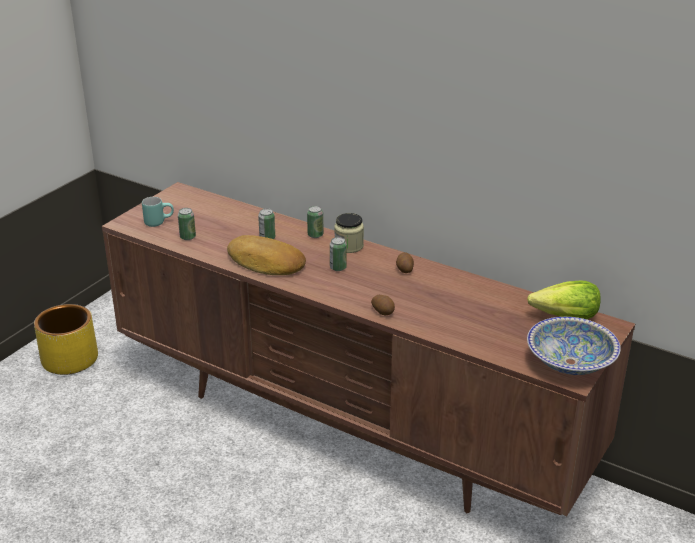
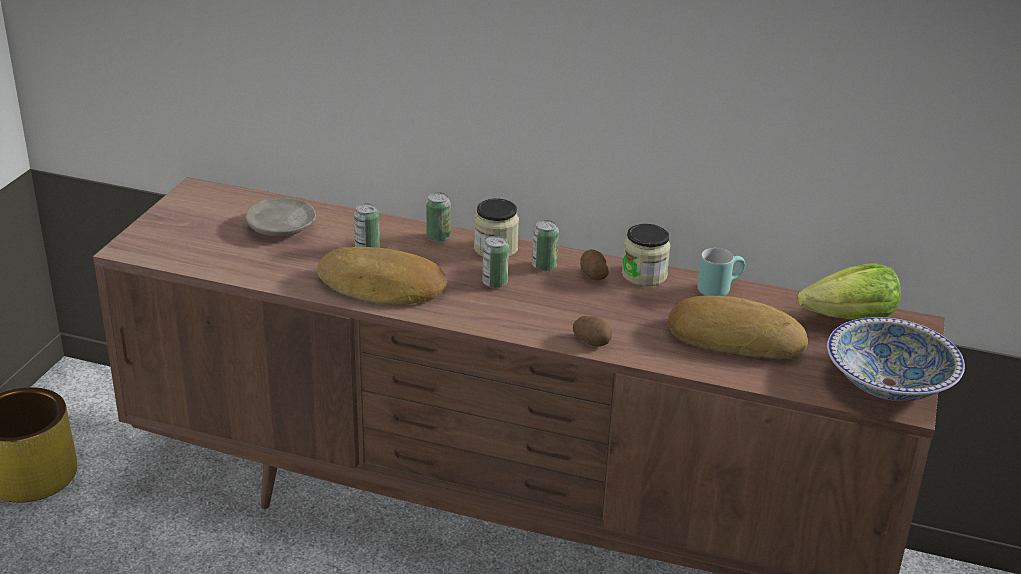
camera: 15 degrees left, 0 degrees up
(159, 222) = (184, 241): turquoise mug -> turquoise mug (718, 288)
(187, 237) = (242, 260): can -> can (544, 266)
(220, 219) = (281, 228): none -> beige plate
(438, 273) = (644, 275): none -> jar
(479, 320) = (734, 337): none -> bread

